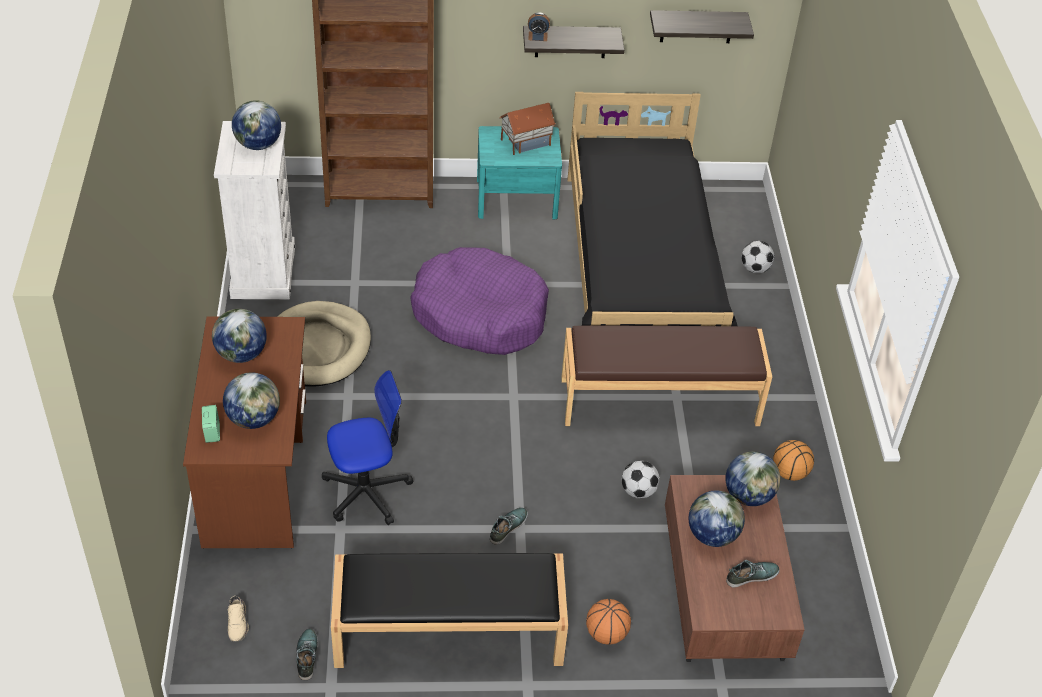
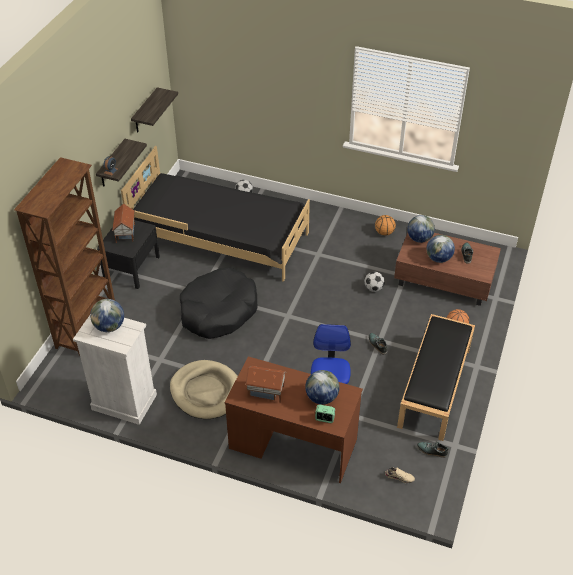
camera: 65 degrees left, 0 degrees up
(241, 354) = (266, 392): globe -> toy house
(480, 314) = (218, 311): purple dog bed -> black dog bed
(516, 198) = (131, 267): turquoise nightstand -> black nightstand
(659, 400) = (317, 261): brown bench -> none

